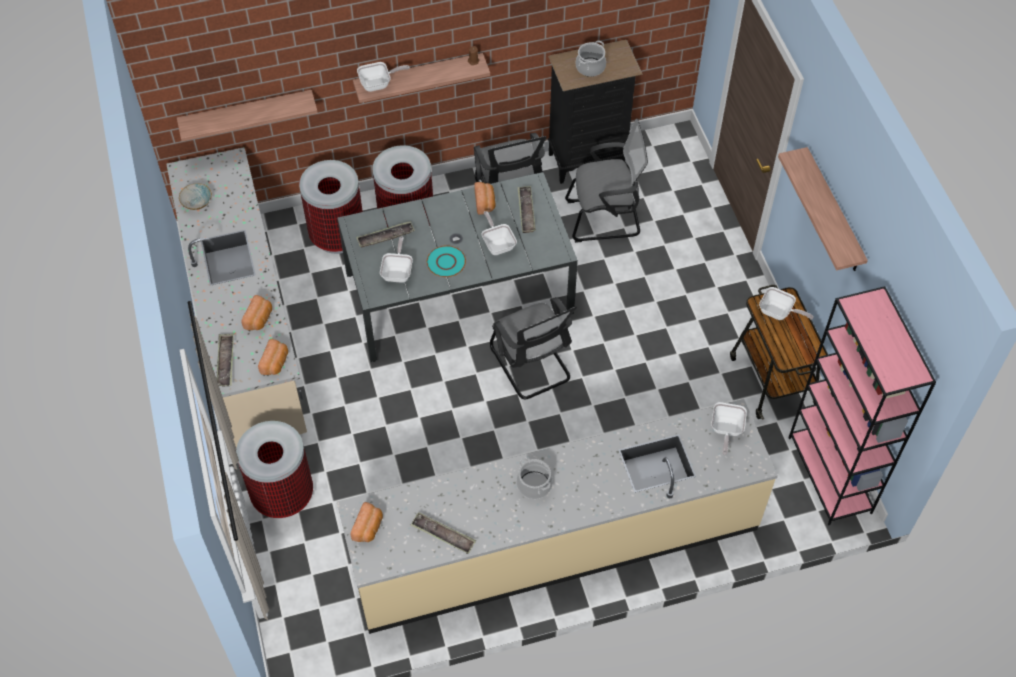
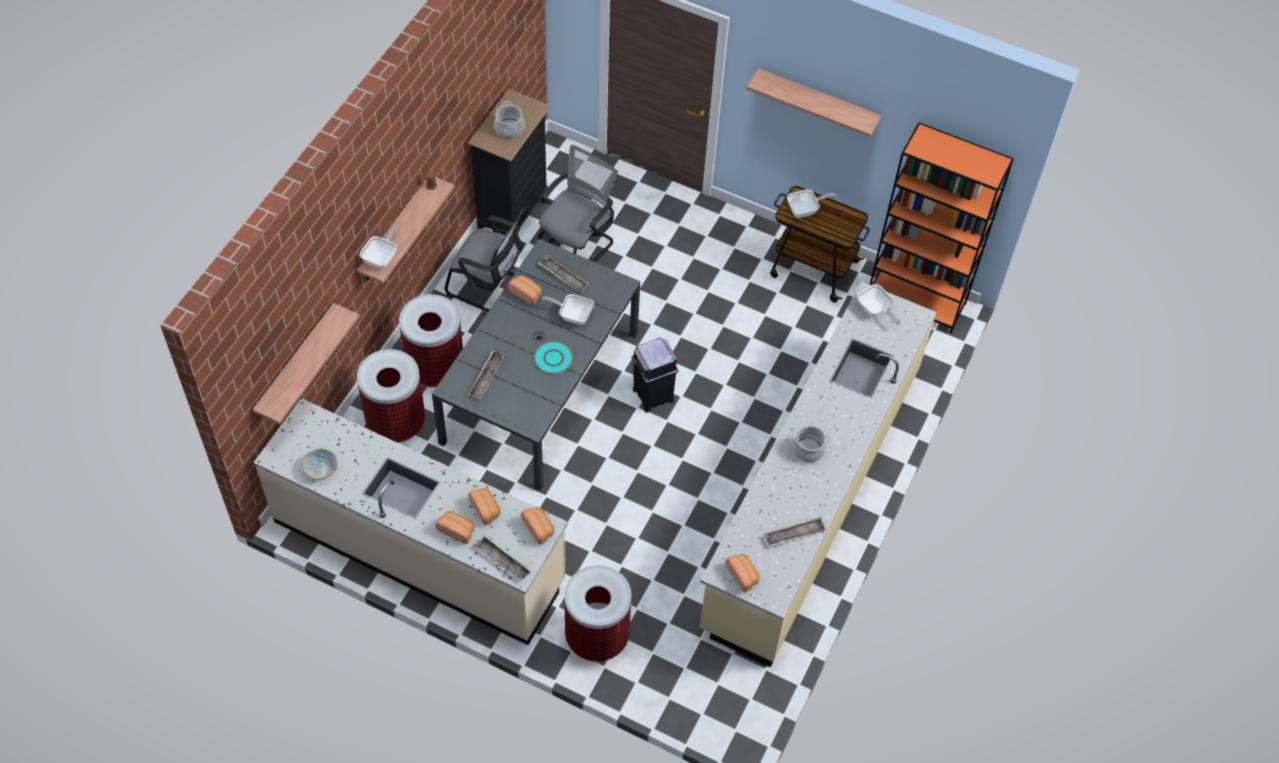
camera: 50 degrees left, 0 degrees up
(224, 316) = (457, 530): none -> bread
(398, 272) = (528, 394): frying pan -> none
(531, 365) = (653, 394): chair -> black trash can
(830, 475) = (916, 301): pink bookcase -> orange bookcase

